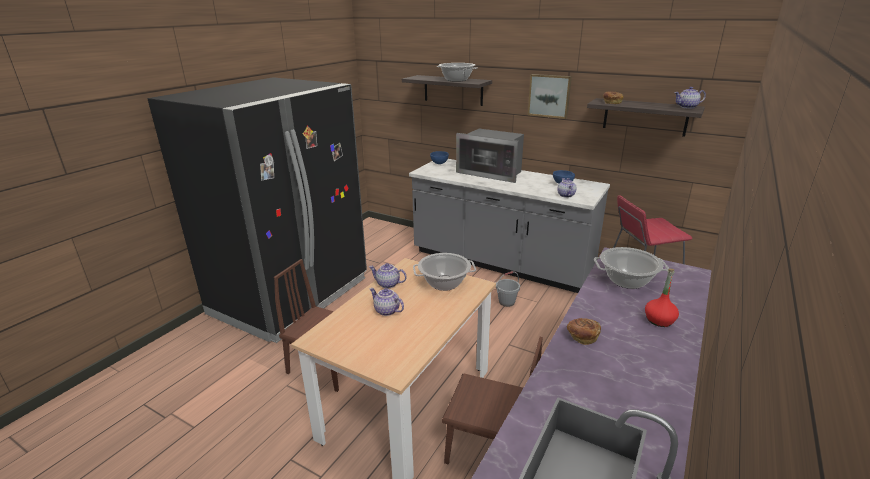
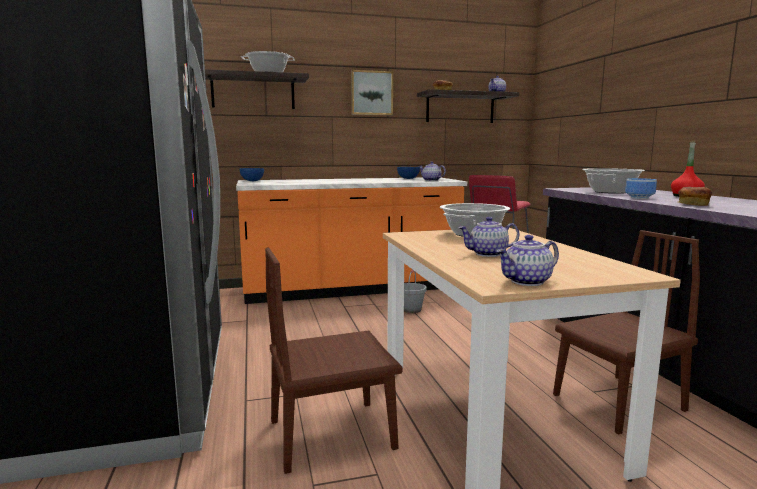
camera: 45 degrees left, 15 degrees down
(387, 284) = (427, 244): teapot -> teapot (527, 282)
(491, 172) = (328, 180): microwave -> none
(500, 263) = (352, 289): grey counter -> orange counter
(595, 305) = (640, 198): none -> bowl

